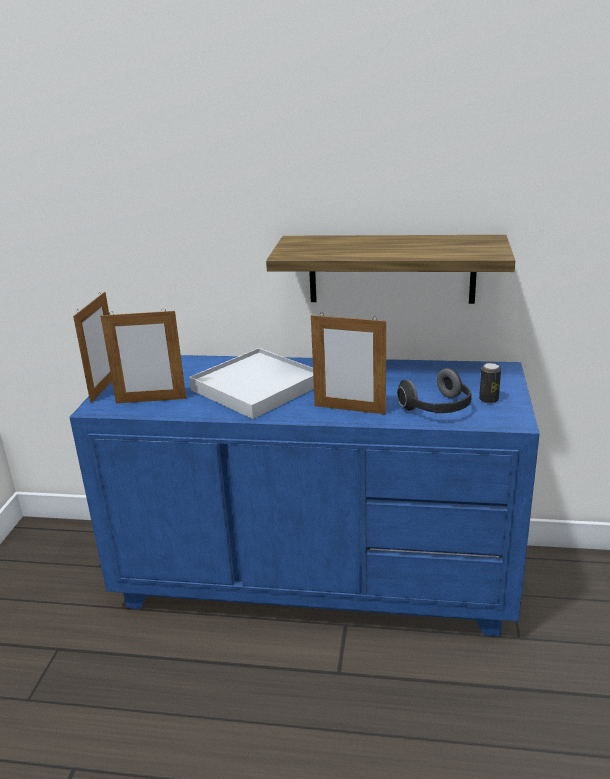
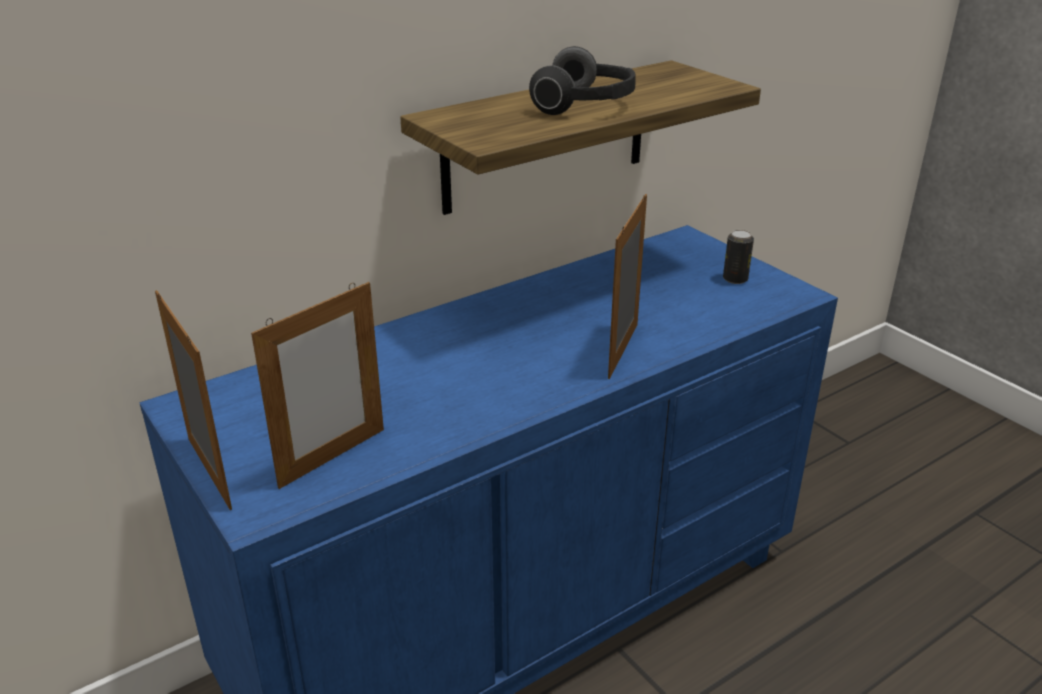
camera: 45 degrees left, 5 degrees up
(257, 387) = (456, 369): white tray -> none
(349, 409) = (623, 350): picture frame -> picture frame turned 135 degrees clockwise
(438, 409) = (709, 309): headphones -> headphones (586, 105)

